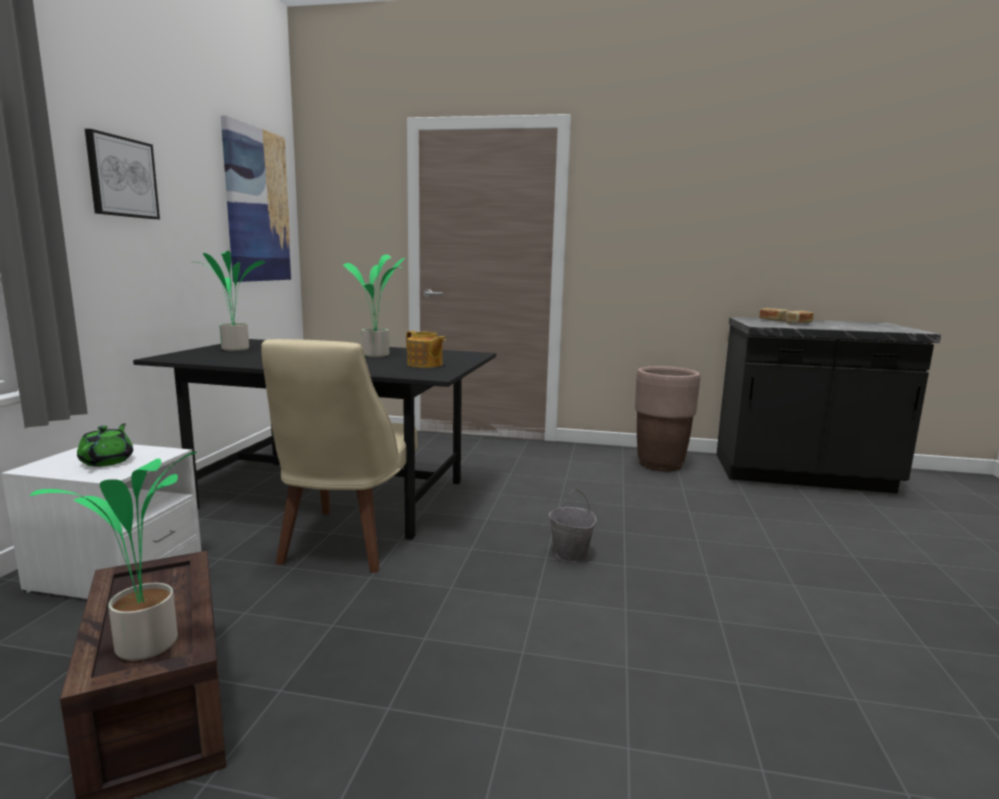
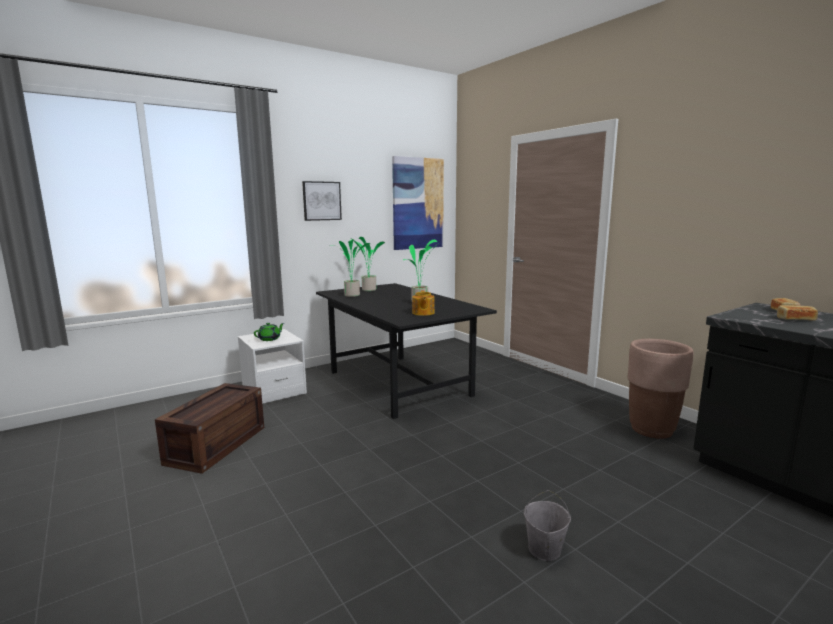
camera: 45 degrees right, 0 degrees up
(145, 648) = (193, 414): potted plant -> potted plant (351, 295)
(346, 543) = (363, 409): beige chair -> none
(570, 555) = (457, 460): grey bucket -> grey bucket (544, 550)

